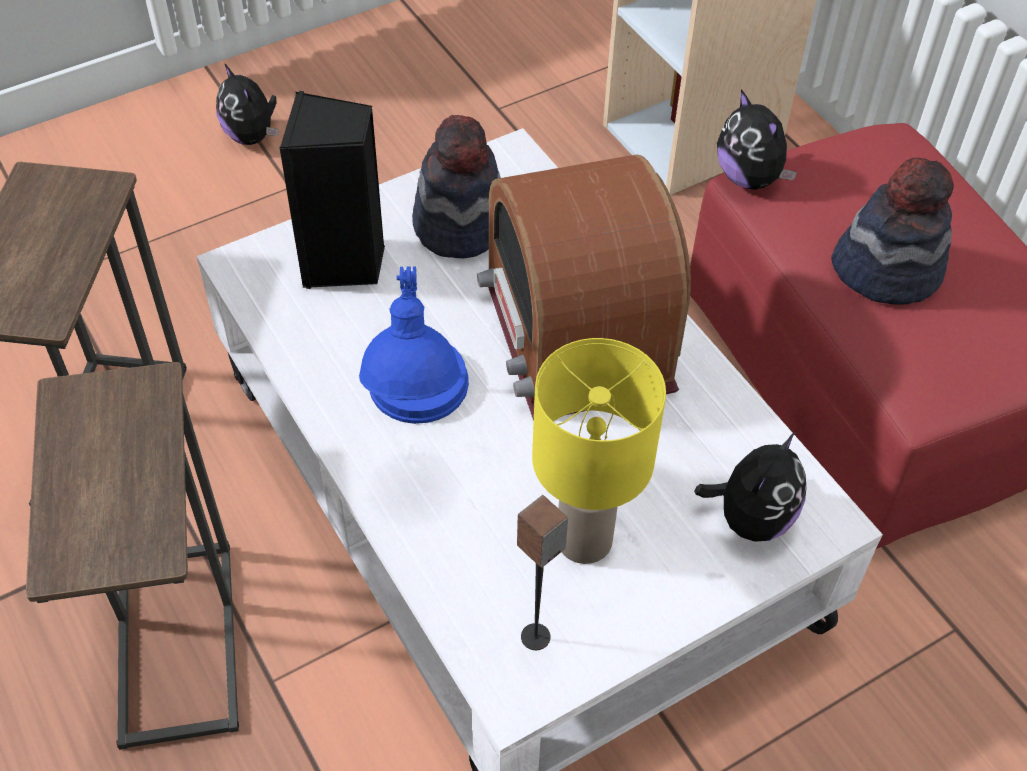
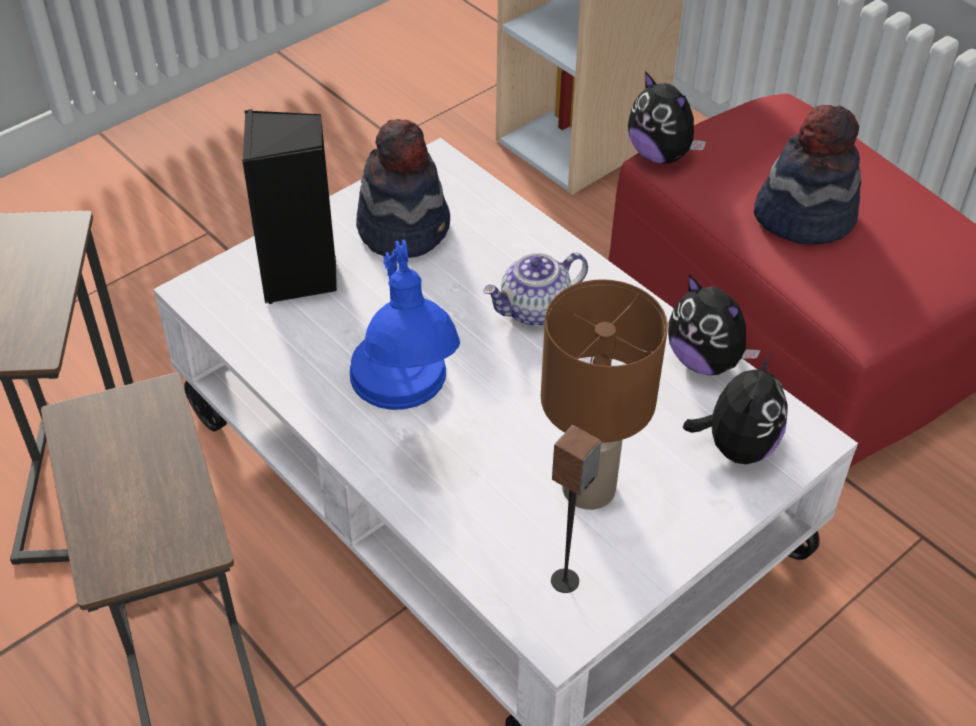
camera: 10 degrees left, 5 degrees down
(252, 136) = (160, 190): plush toy -> plush toy (705, 360)
(575, 334) = (534, 310): radio -> teapot
(584, 541) = (589, 490): yellow table lamp -> brown table lamp

